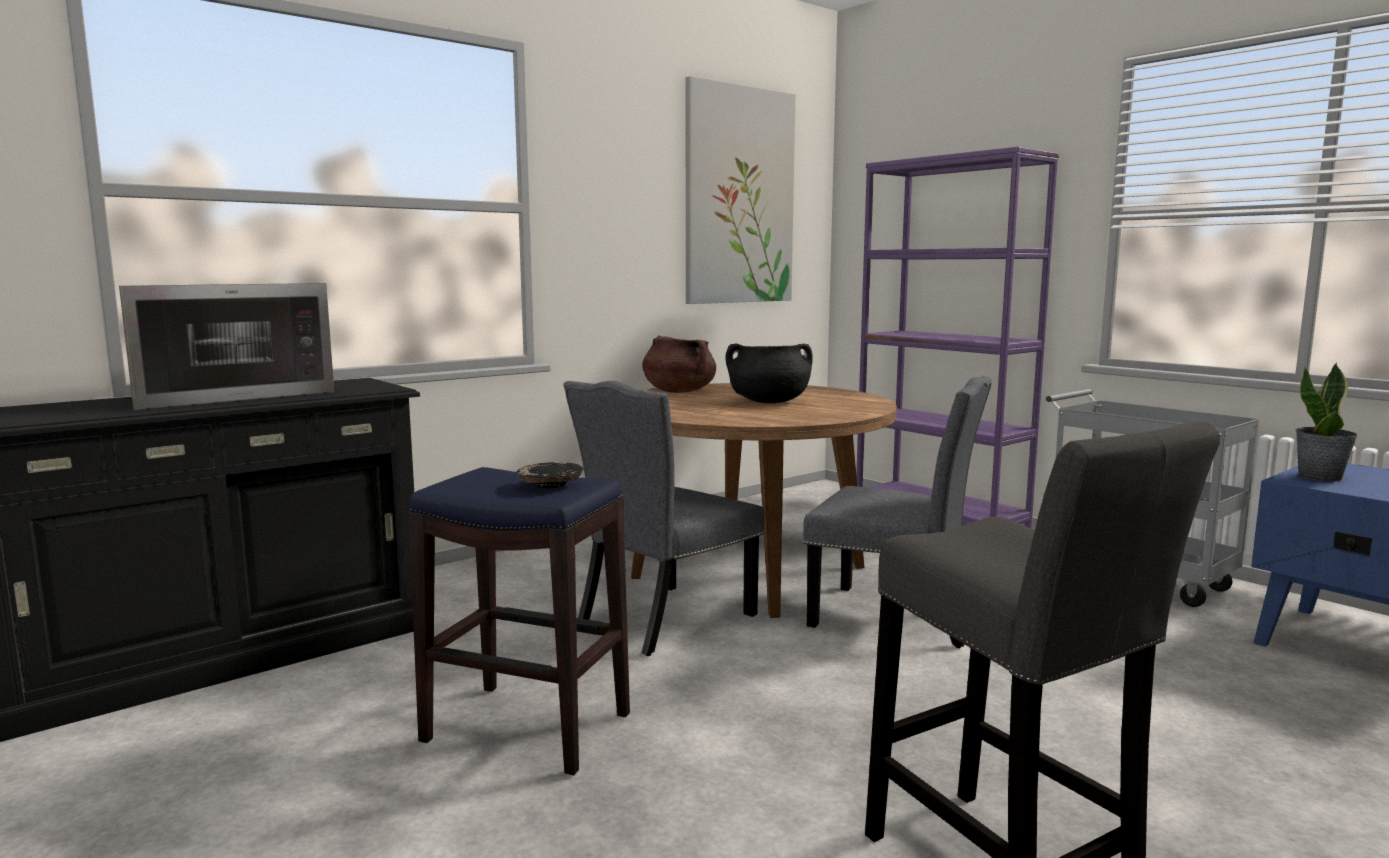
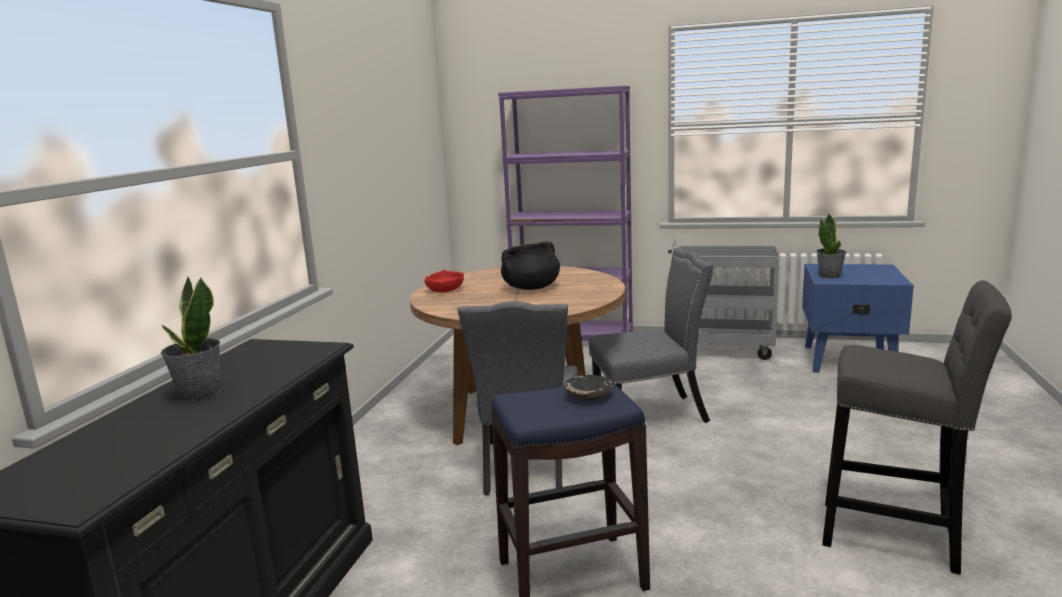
camera: 35 degrees left, 5 degrees up
(229, 395) = (199, 392): microwave -> potted plant
(678, 391) = (444, 291): brown cooking pot -> red bowl
(739, 196) = (403, 121): picture -> none

